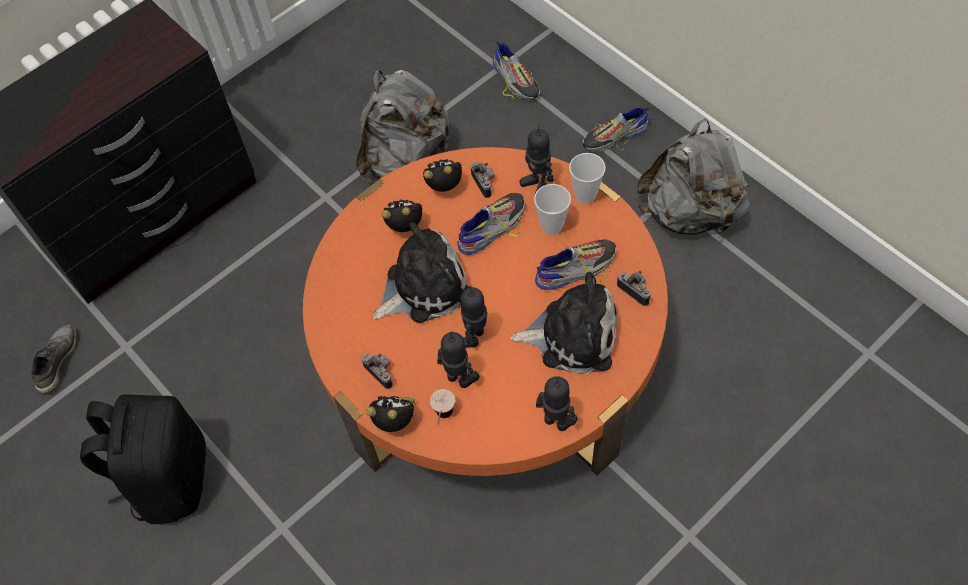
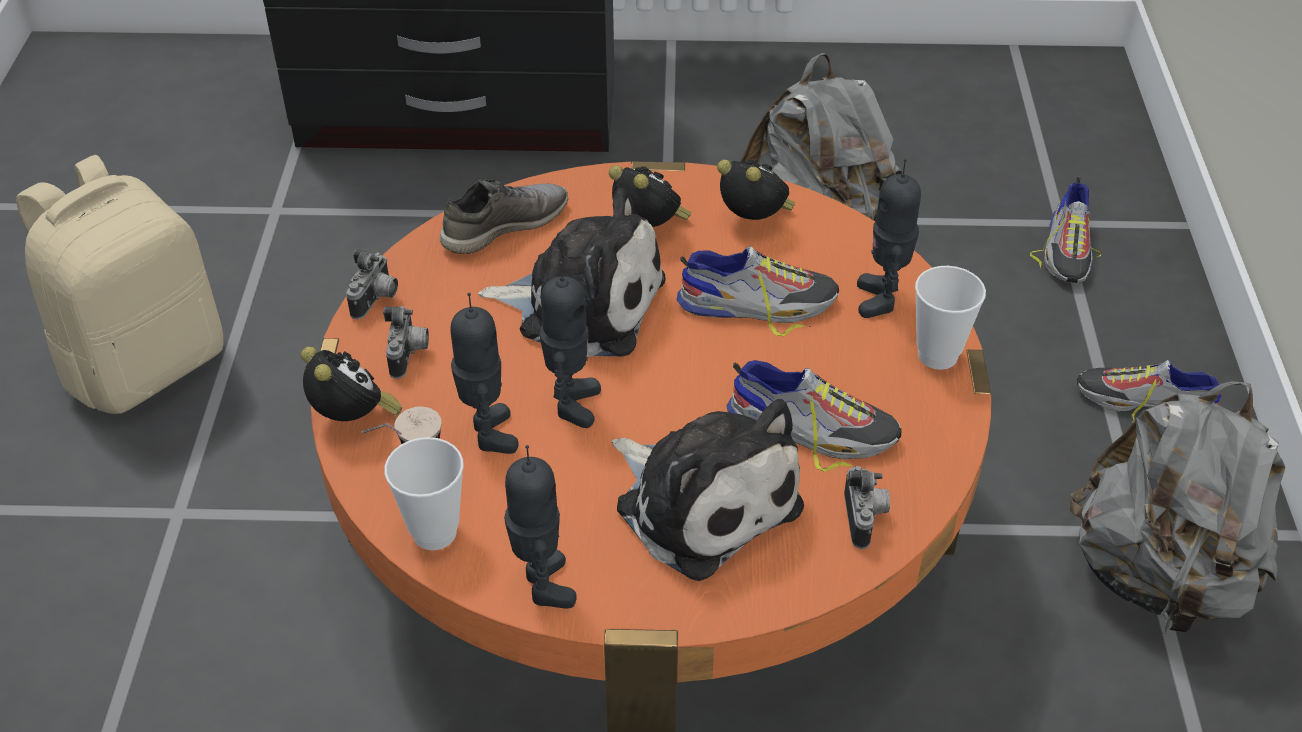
camera: 40 degrees right, 15 degrees down
(56, 361) = (199, 176): grey shoe -> grey shoe (504, 225)
(169, 478) = (146, 364): black backpack -> beige backpack
(475, 337) = (571, 404): toy robot -> toy robot turned 120 degrees clockwise
(485, 183) = (811, 251): camera -> camera (377, 300)
(552, 226) = (842, 357): cup -> cup (434, 533)

